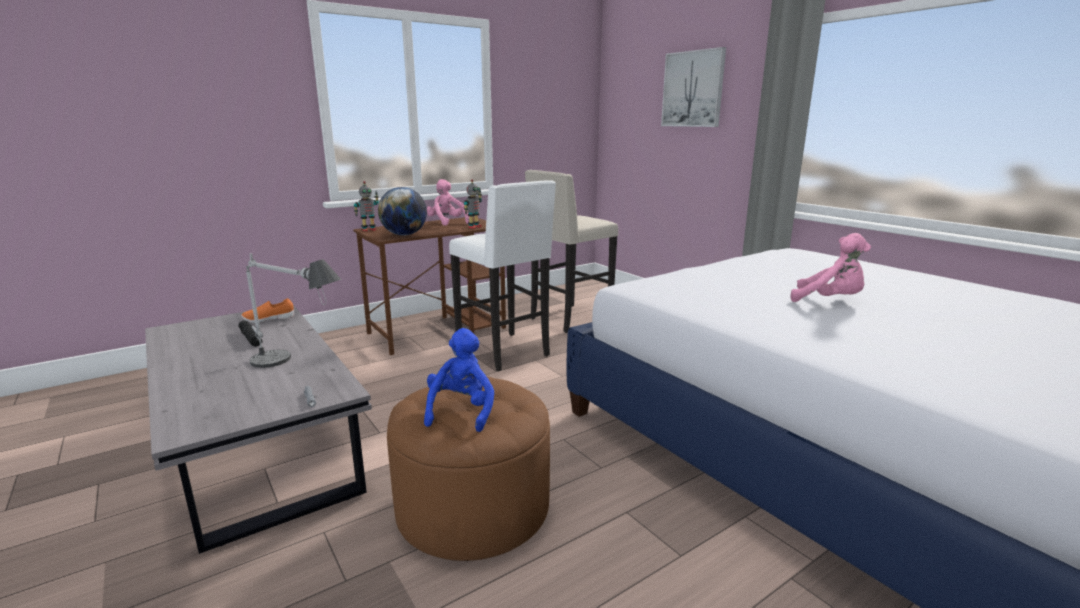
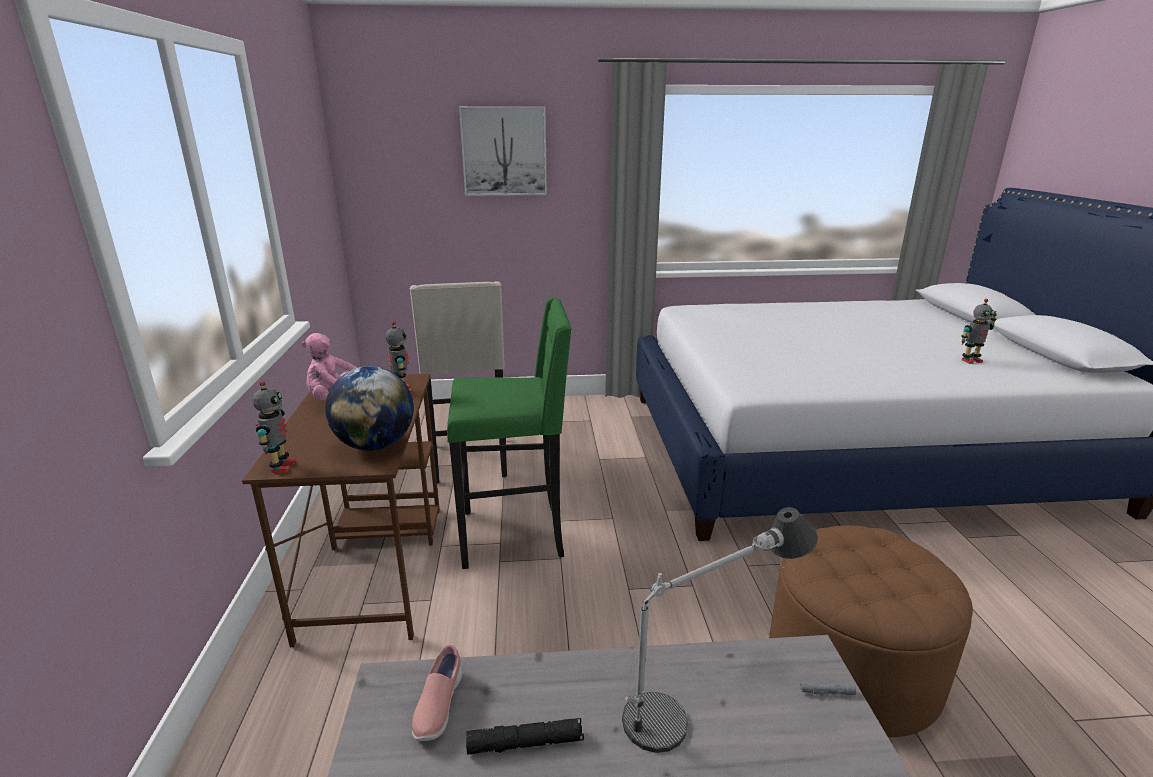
camera: 60 degrees left, 5 degrees up
(269, 320) = (438, 707): orange shoe -> pink shoe
(461, 411) = (888, 576): blue plush toy -> none
(505, 352) = (515, 535): white stool -> green stool
(829, 301) = (833, 345): pink plush toy -> none
(955, 362) = (970, 360): none -> toy robot

